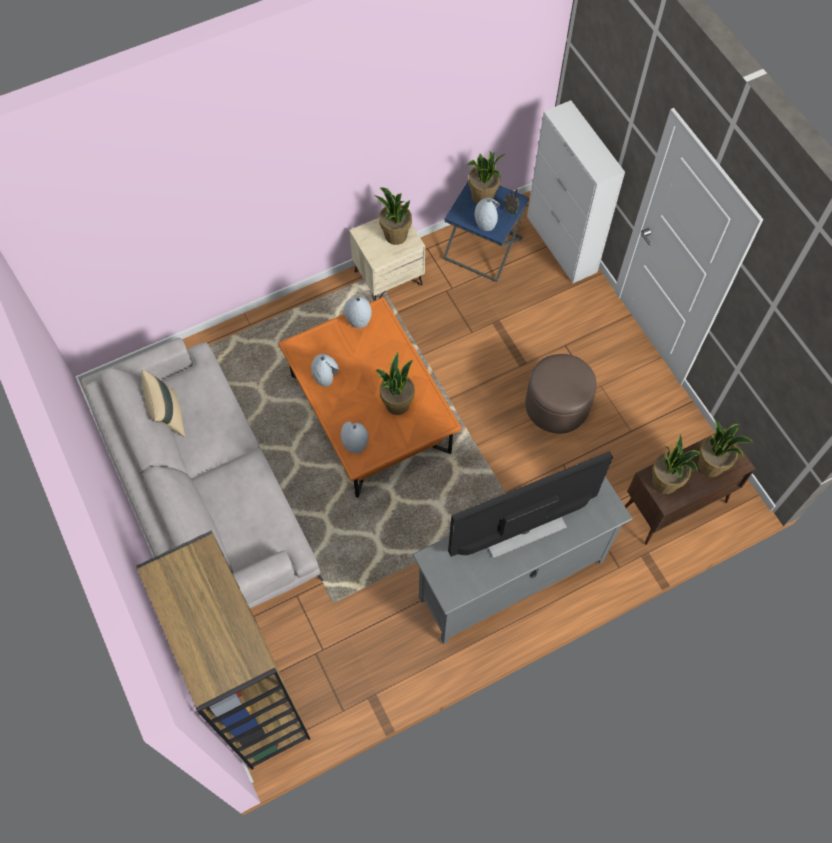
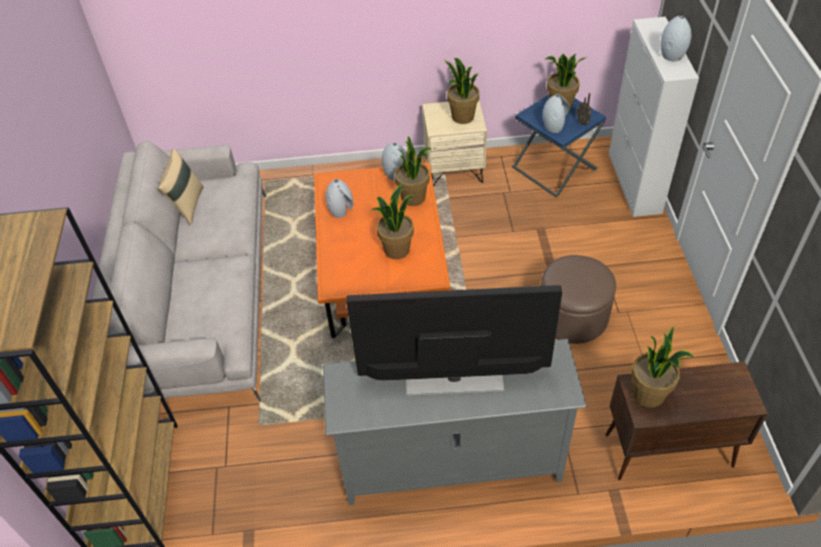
camera: 25 degrees right, 15 degrees down
(355, 445) = (338, 272): grey vase -> grey vase (671, 56)
(711, 465) = (712, 393): potted plant -> potted plant (414, 197)

